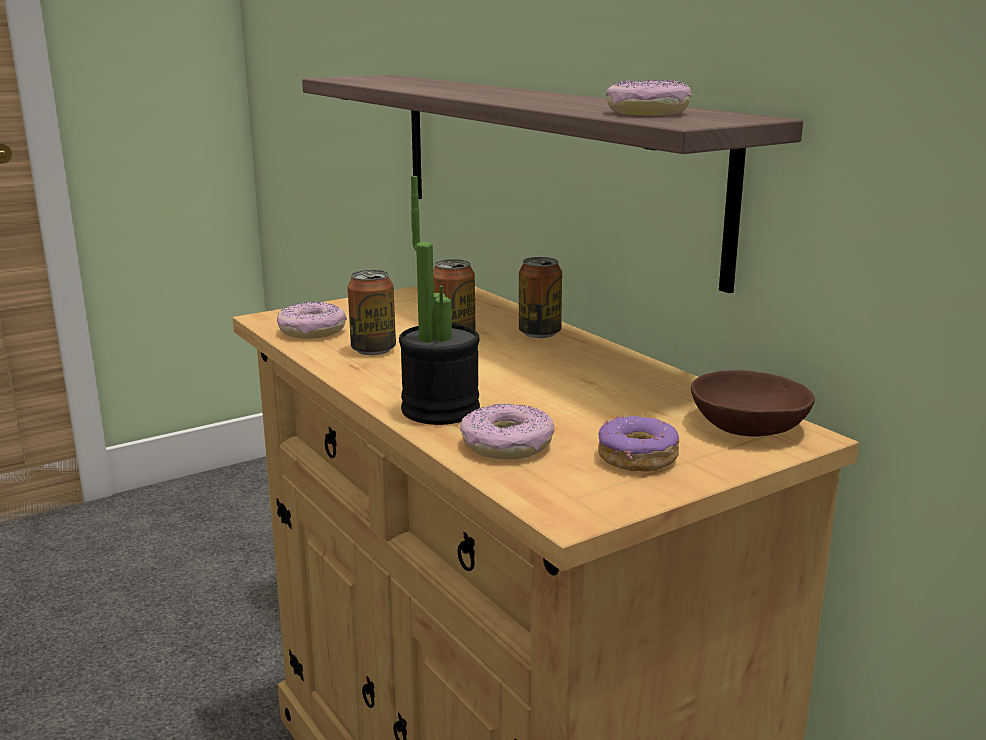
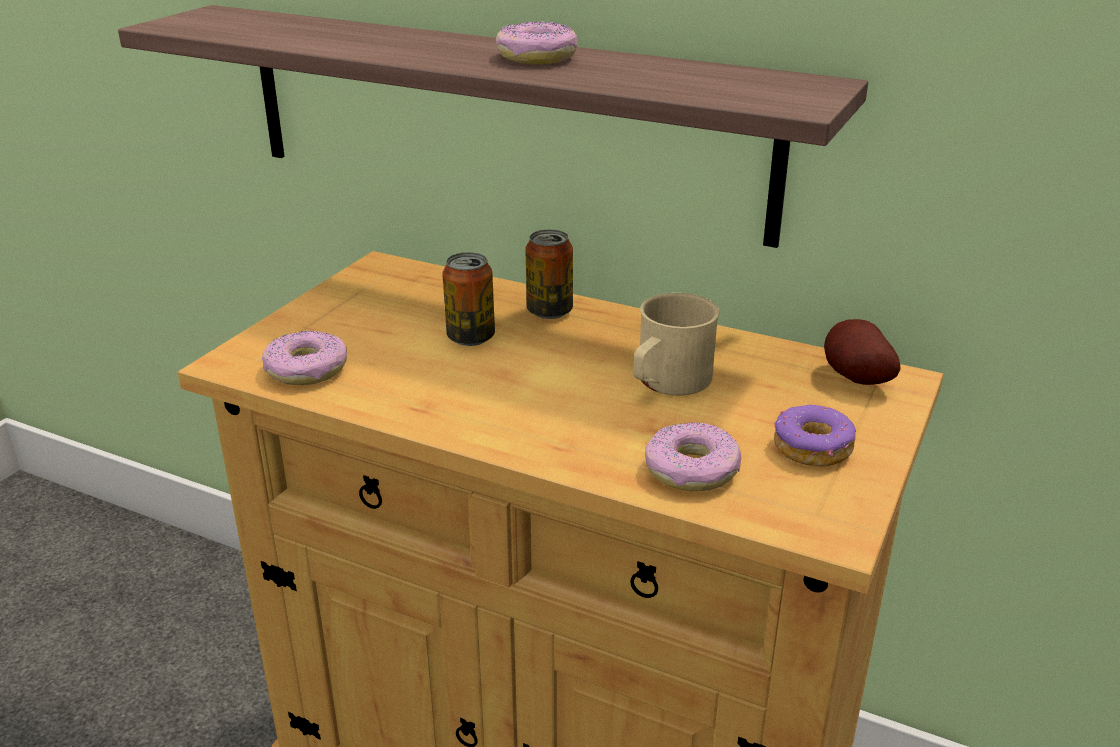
camera: 30 degrees left, 10 degrees up
(373, 350) = (410, 379): can -> none
(440, 410) = (579, 444): potted plant -> none
(571, 391) = (667, 382): none -> beige mug
(647, 112) = (719, 86): donut -> donut (536, 57)
(752, 425) = (853, 379): brown bowl -> potato

